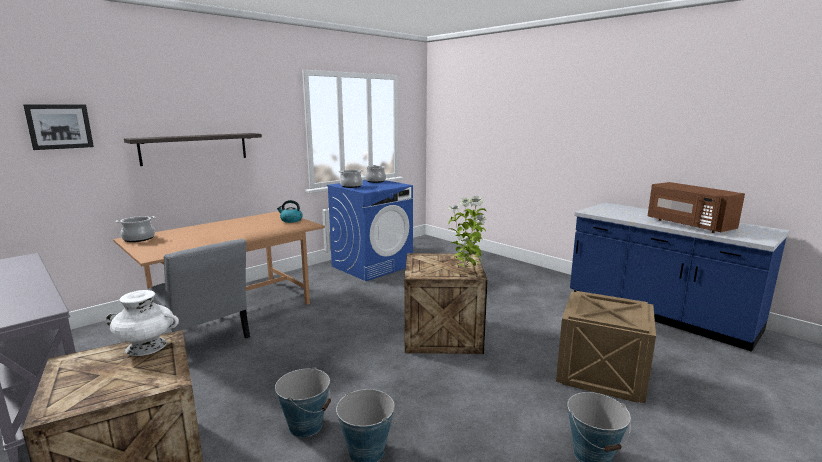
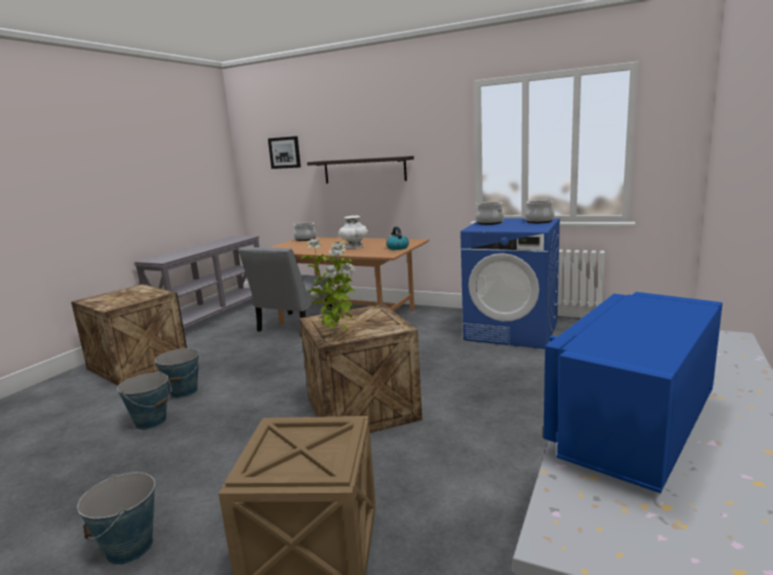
camera: 70 degrees right, 0 degrees up
(147, 346) = (152, 293): white vase -> white vase (354, 246)
(688, 225) = (631, 425): brown microwave -> blue microwave

